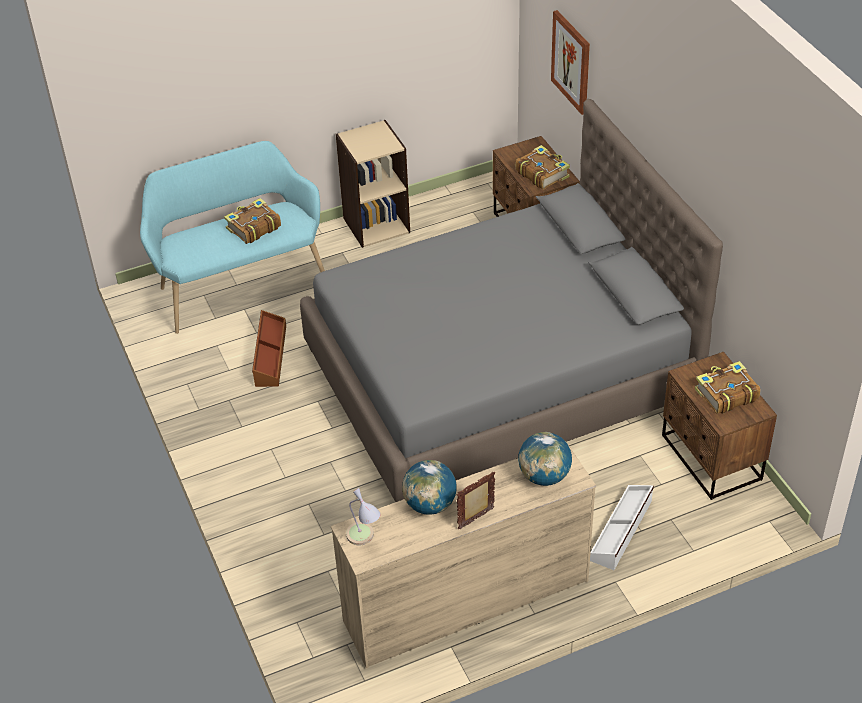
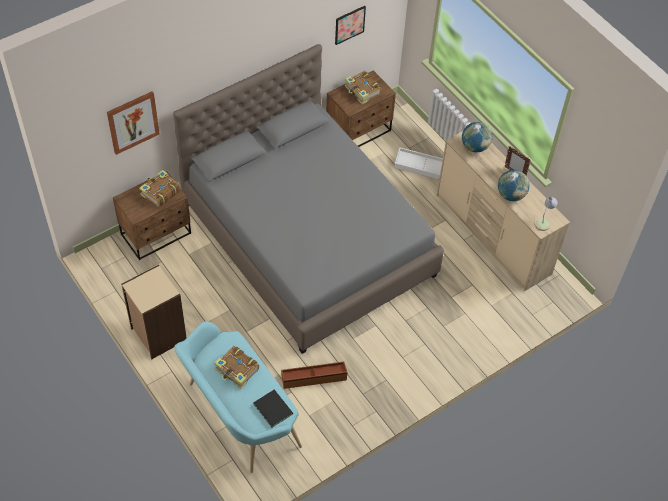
camera: 105 degrees left, 10 degrees up
(190, 253) = (273, 407): none -> black book
(769, 282) = (349, 24): none -> picture

